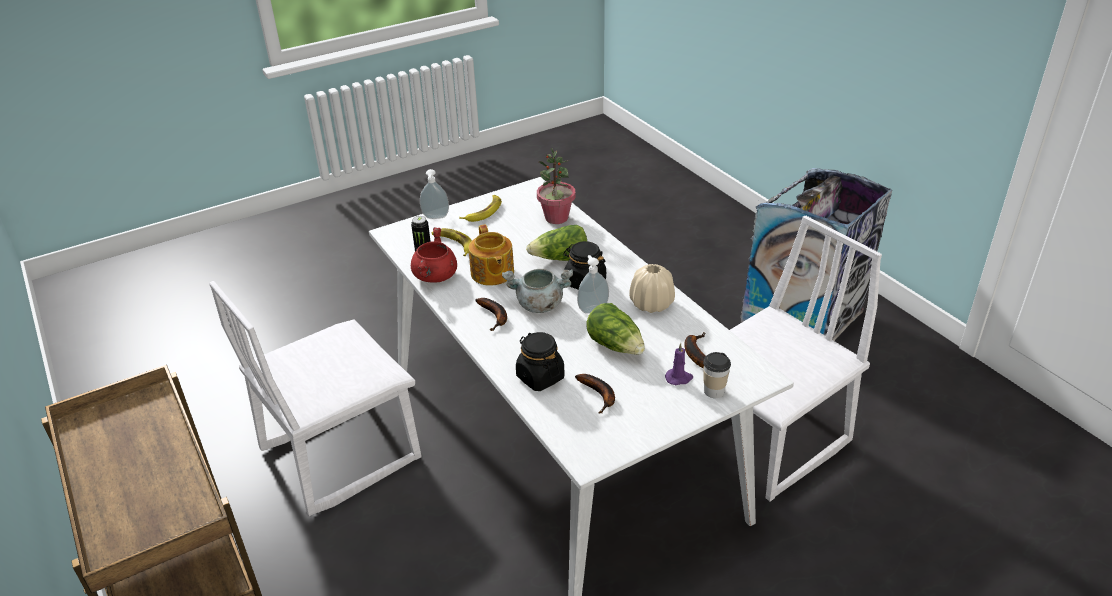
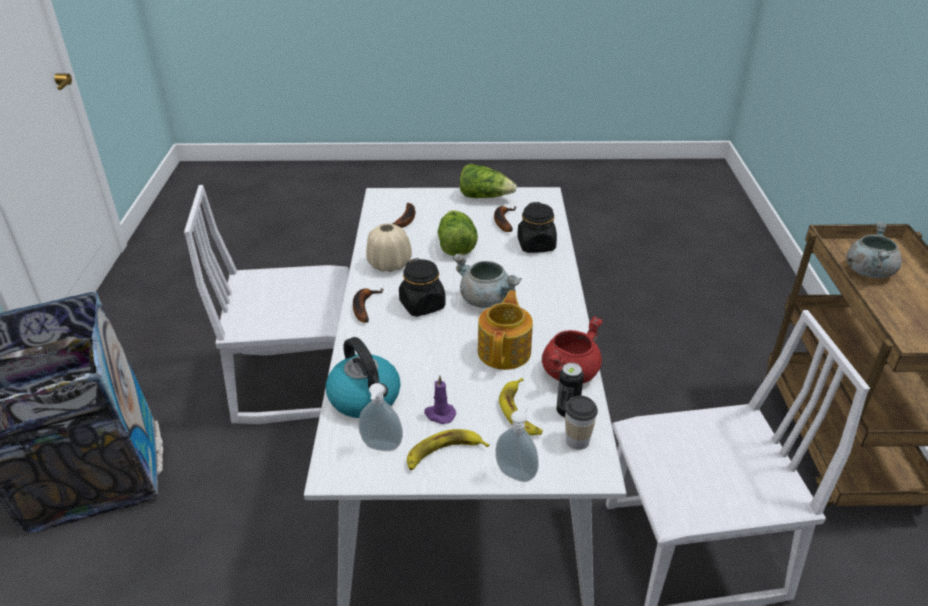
camera: 150 degrees left, 0 degrees up
(162, 496) = (868, 271): none -> grey cooking pot
(495, 316) = (536, 304): banana -> banana (363, 307)
(556, 218) = (365, 398): potted plant -> kettle
(560, 259) = (419, 339): lettuce -> lettuce (485, 197)
(592, 309) = (443, 279): soap dispenser -> soap dispenser (381, 448)
(679, 378) = (436, 212): purple candle -> purple candle (439, 414)
(714, 391) = (423, 199): cup -> cup (577, 440)

